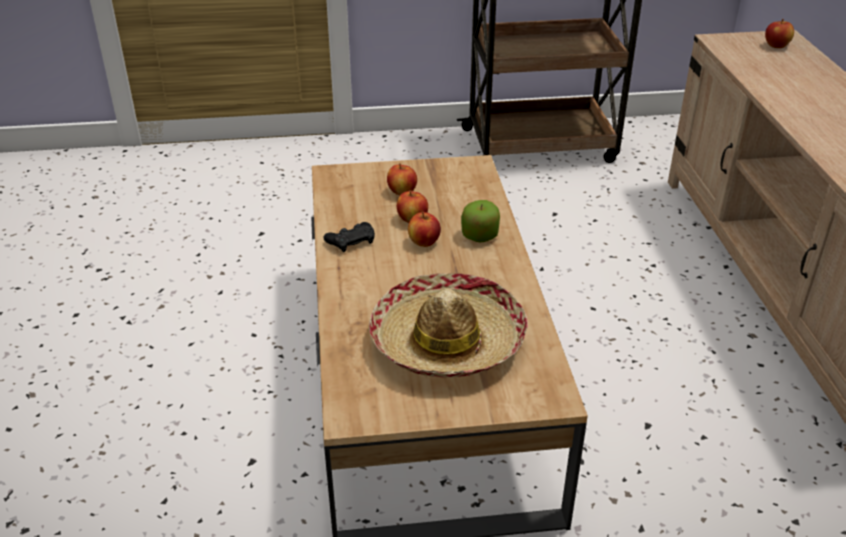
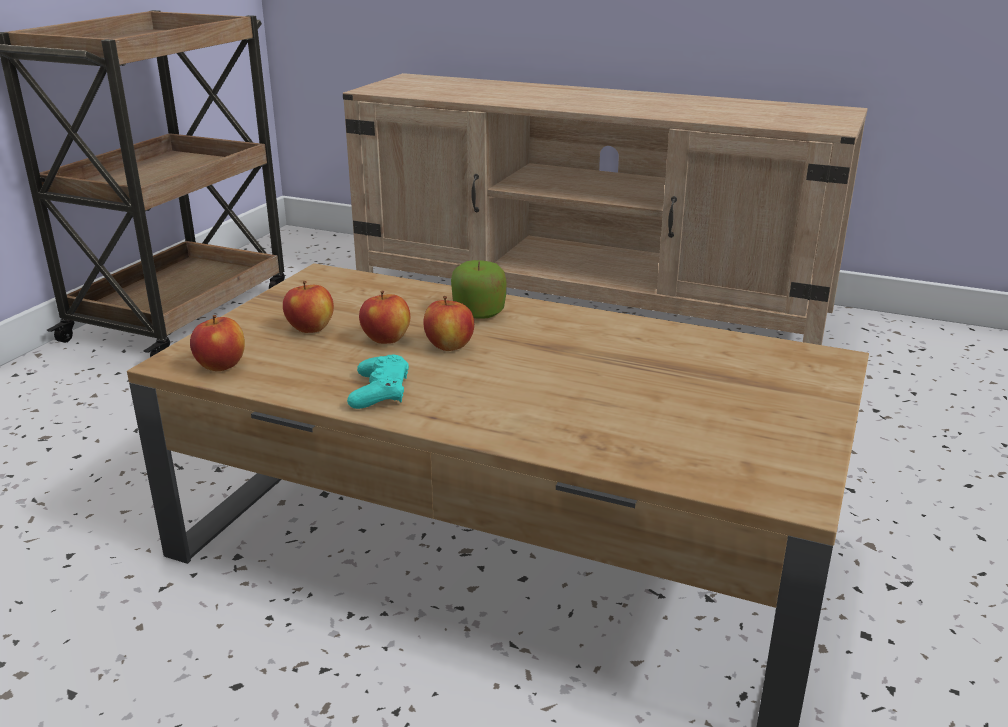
camera: 60 degrees left, 10 degrees down
(351, 241) = (380, 391): black game controller -> turquoise game controller
(447, 340) = (678, 387): hat -> none
(776, 46) = (422, 82): apple -> apple (221, 366)

